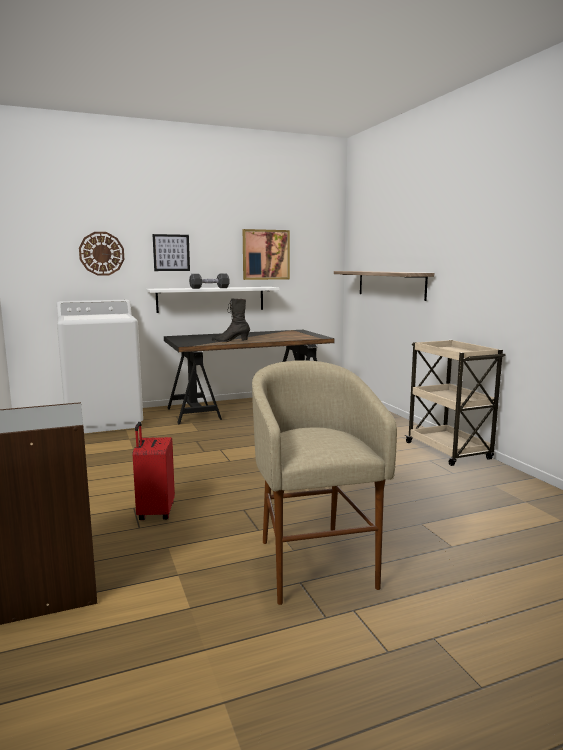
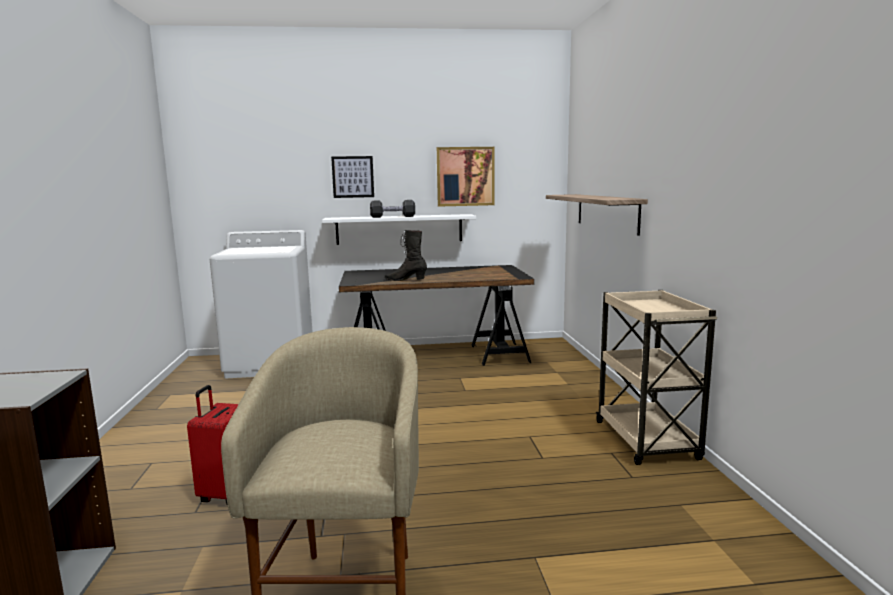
camera: 15 degrees right, 0 degrees up
(101, 253) = (276, 180): wall clock -> none

